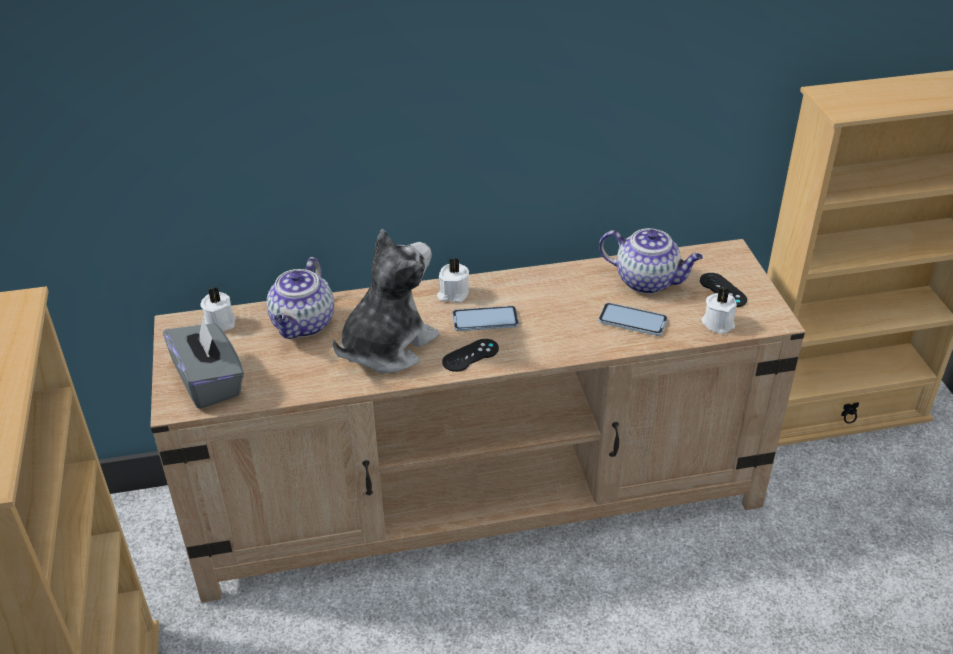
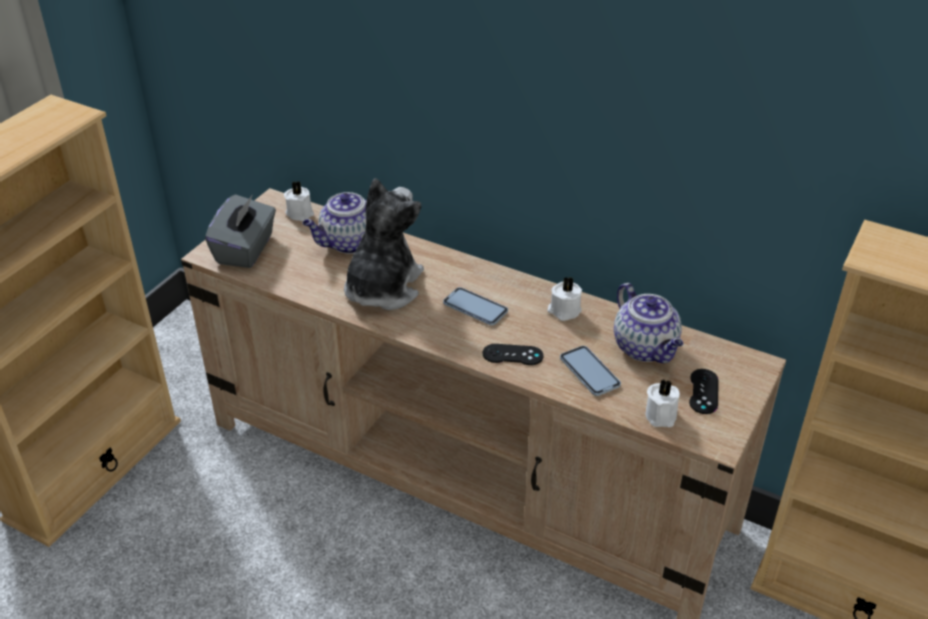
camera: 40 degrees right, 0 degrees up
(386, 346) = (382, 288): plush toy -> plush toy turned 60 degrees counterclockwise
(453, 294) = (477, 275): white candle -> white candle (564, 311)
(470, 355) = (431, 327): black game controller -> black game controller (512, 355)

